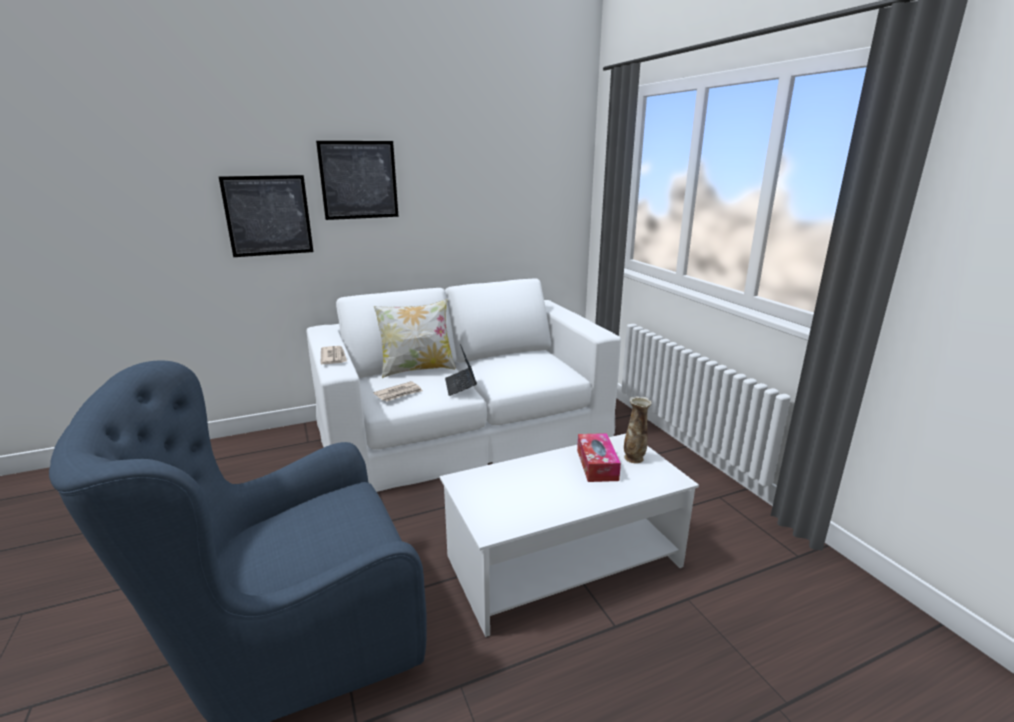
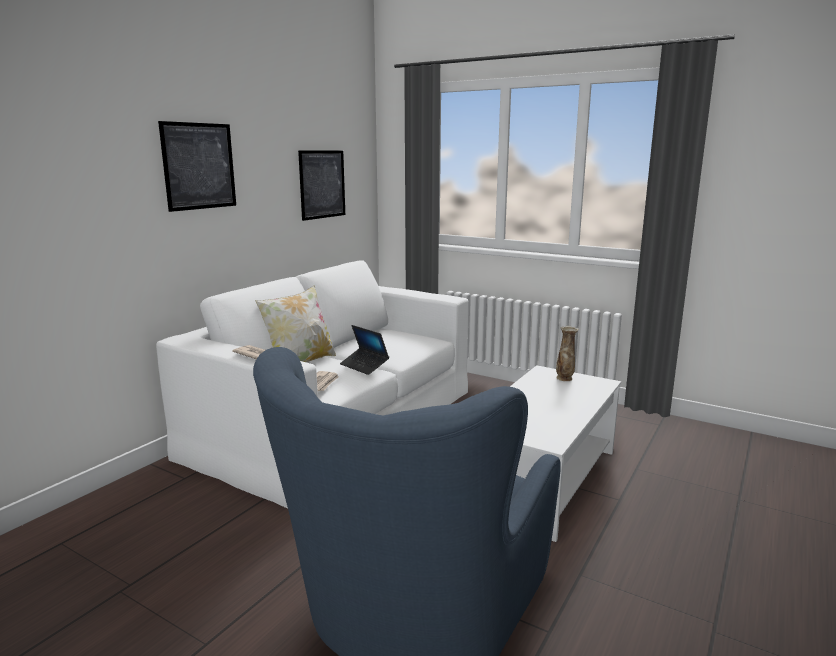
camera: 35 degrees left, 5 degrees down
(268, 216) = (110, 209): picture -> picture (322, 184)
(597, 465) = (549, 388): tissue box -> none

